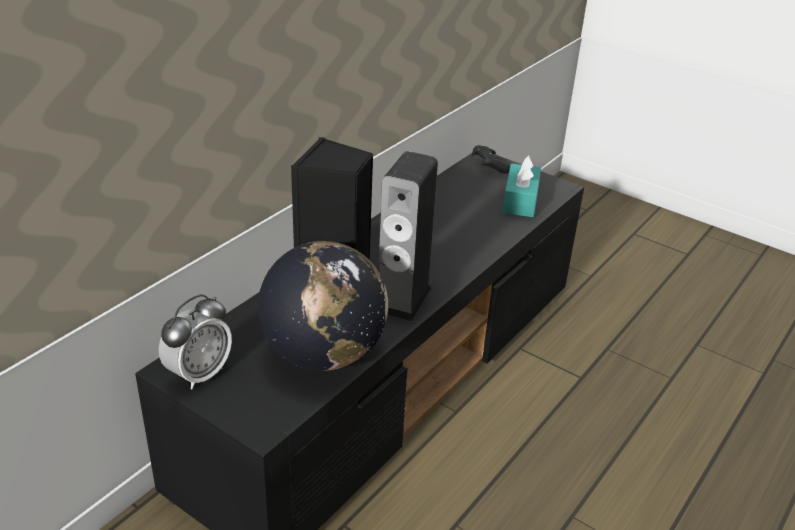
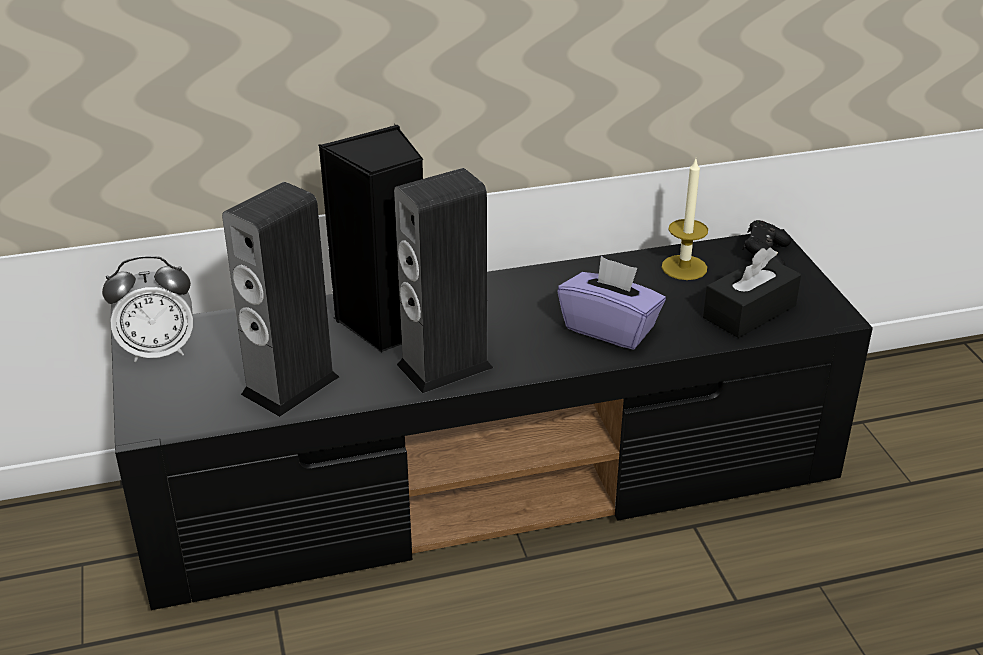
camera: 40 degrees right, 0 degrees up
(324, 354) = (290, 385): globe -> speaker
(457, 188) = (684, 267): none -> candle
(464, 238) = (610, 328): none -> purple tissue box
(520, 200) = (749, 312): turquoise tissue box -> black tissue box

